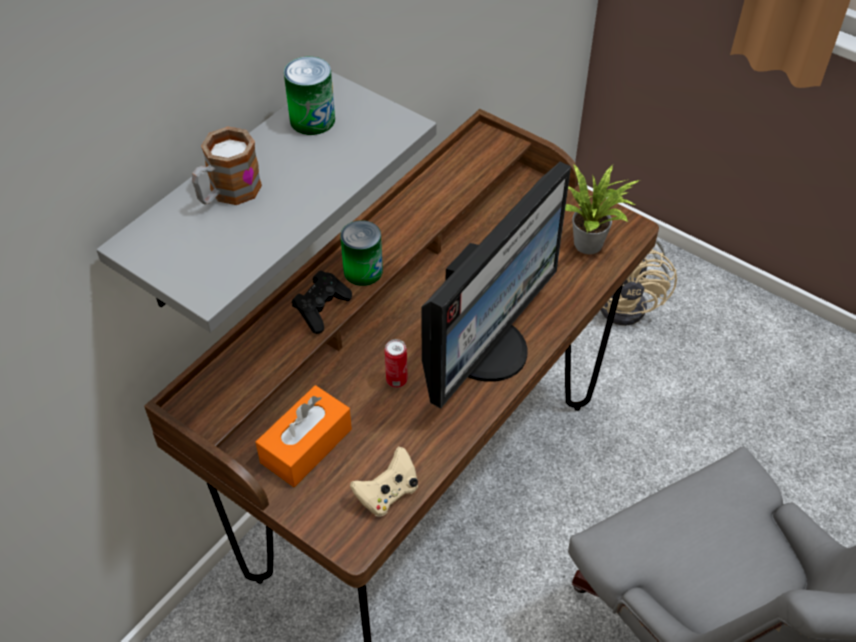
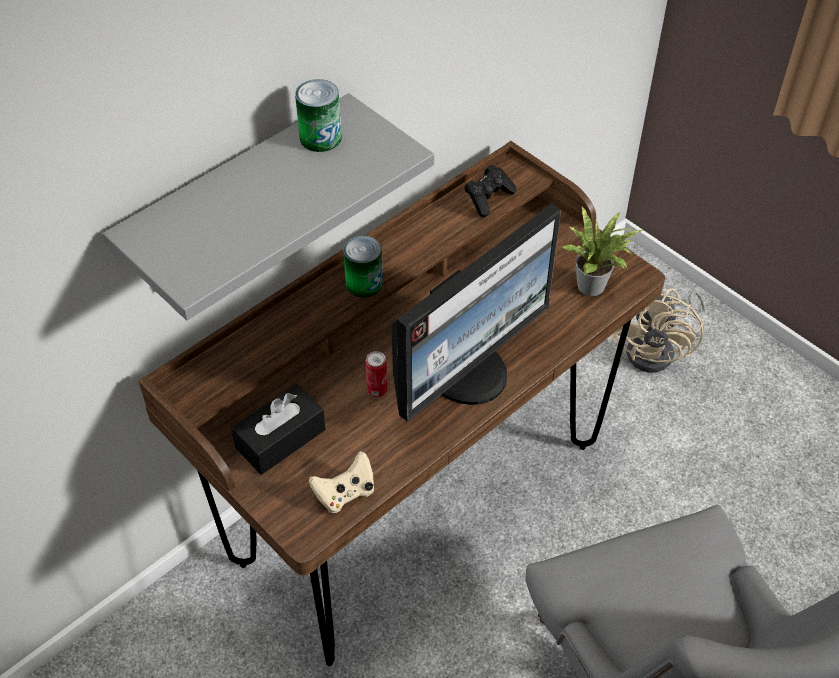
camera: 10 degrees right, 0 degrees up
(228, 193) = (228, 197): mug -> none
(306, 446) = (280, 439): orange tissue box -> black tissue box
(321, 309) = (318, 314): black game controller -> black game controller (488, 198)

